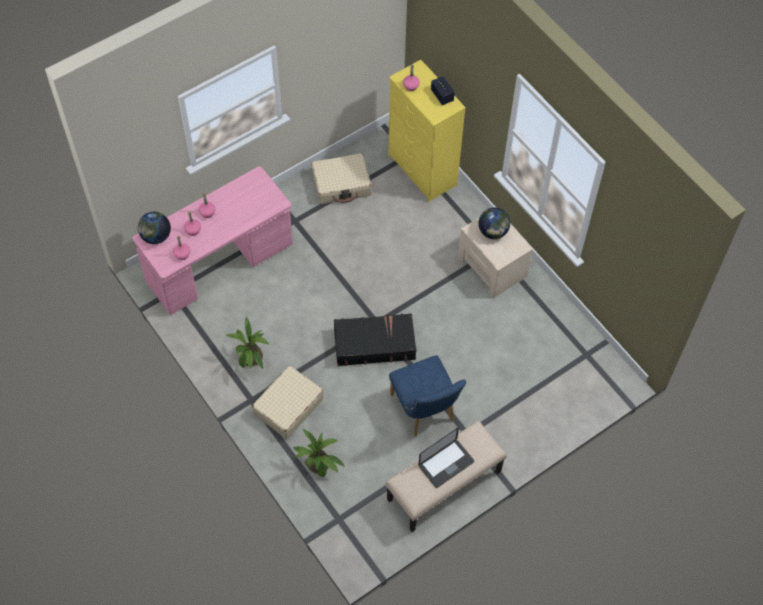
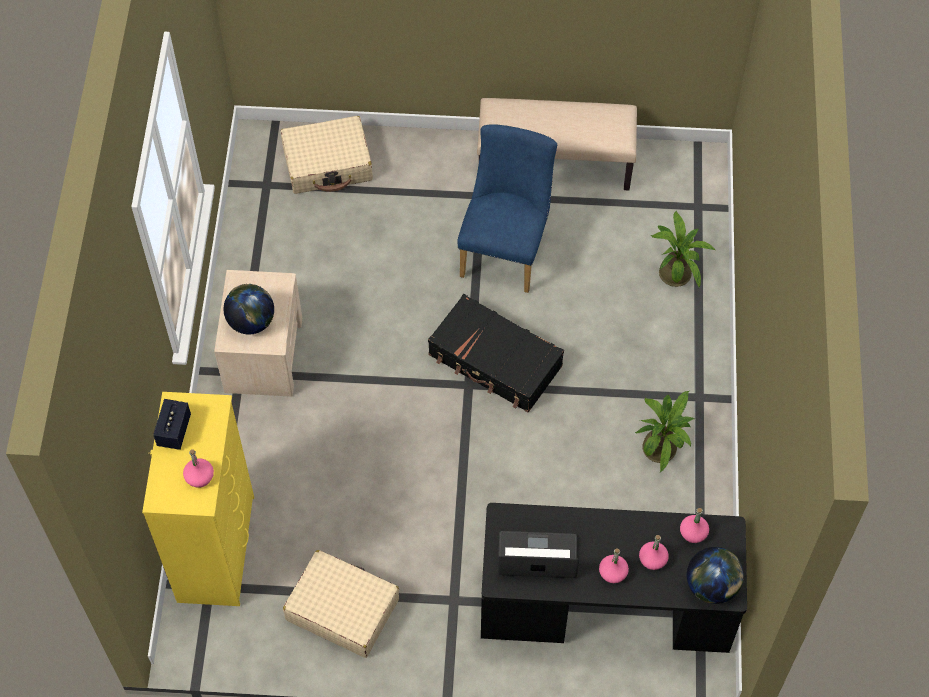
camera: 140 degrees left, 0 degrees up
(220, 263) = (605, 609): pink desk -> black desk
(288, 406) = (660, 359): beige suitcase -> beige suitcase (328, 163)
(446, 464) = (557, 123): laptop -> laptop (537, 556)

